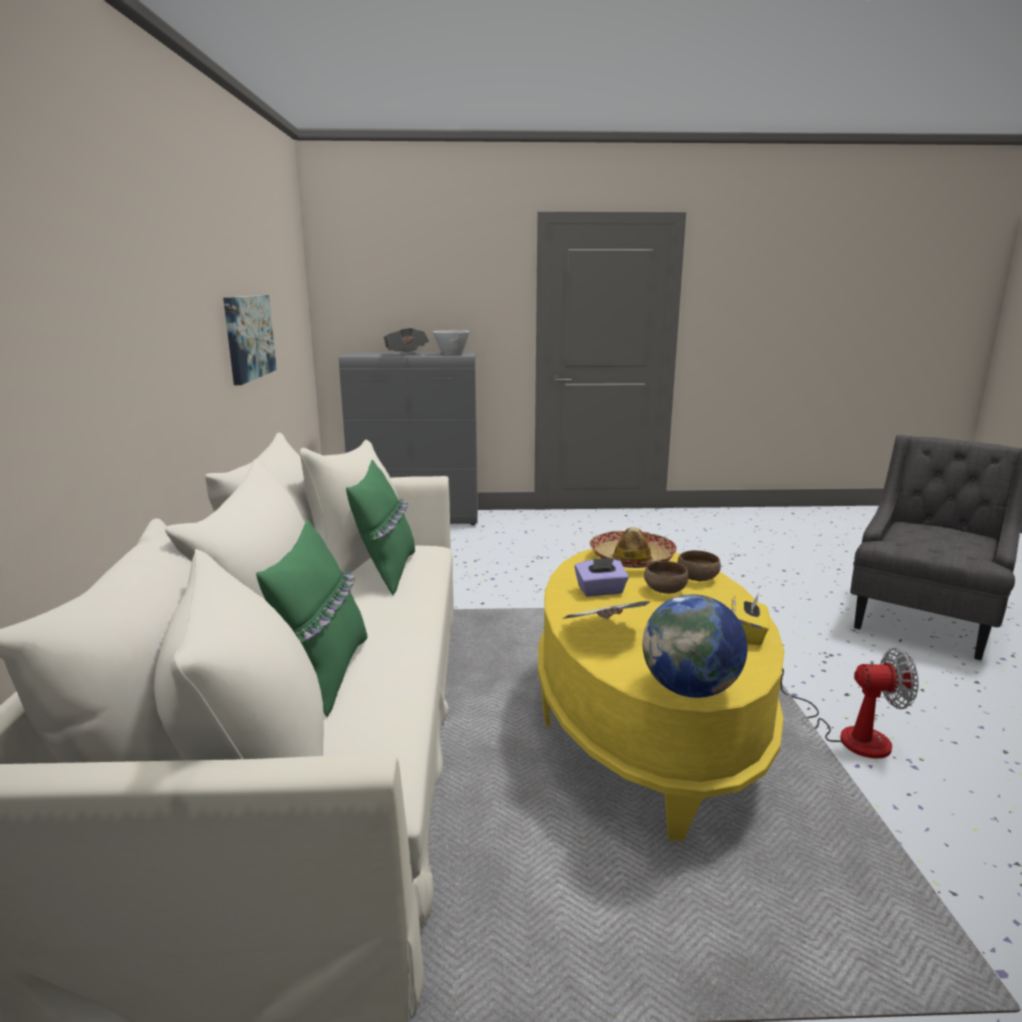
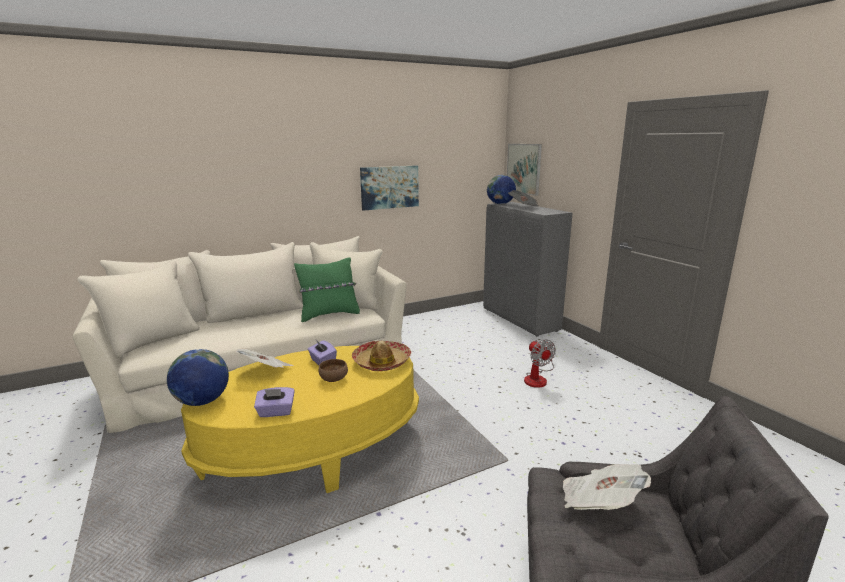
camera: 65 degrees right, 0 degrees up
(324, 673) = (221, 329): green pillow -> none
(356, 355) = (500, 204): none -> globe
(360, 300) = (523, 168): none -> picture
(452, 354) = (545, 211): white bowl -> none
(697, 578) = (361, 387): brown bowl -> none
(747, 634) = (276, 412): yellow tissue box -> purple tissue box
(848, 734) = (332, 548): fan -> fan (538, 378)
(917, 536) = (599, 503): none -> newspaper

